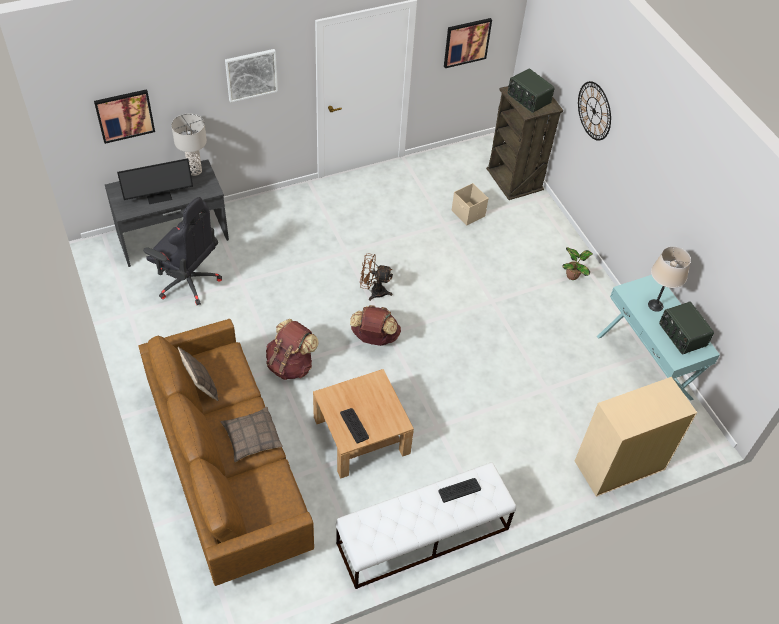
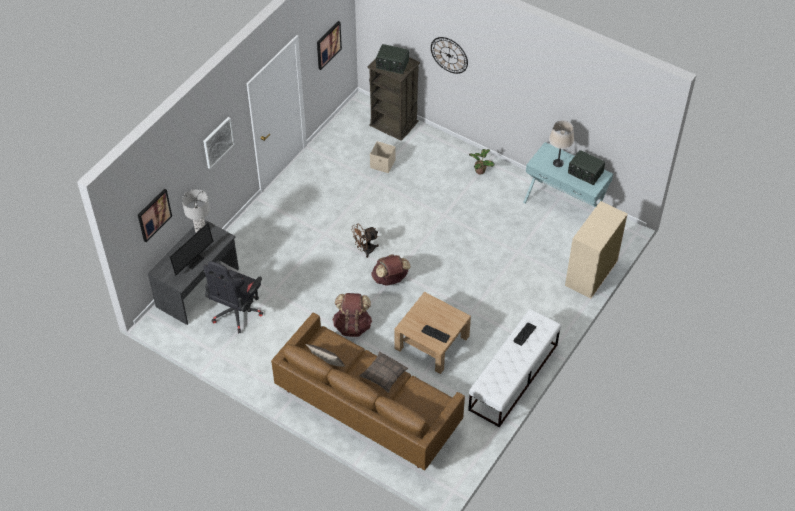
camera: 30 degrees left, 0 degrees up
(187, 281) = (237, 312): black office chair -> black office chair turned 120 degrees clockwise

